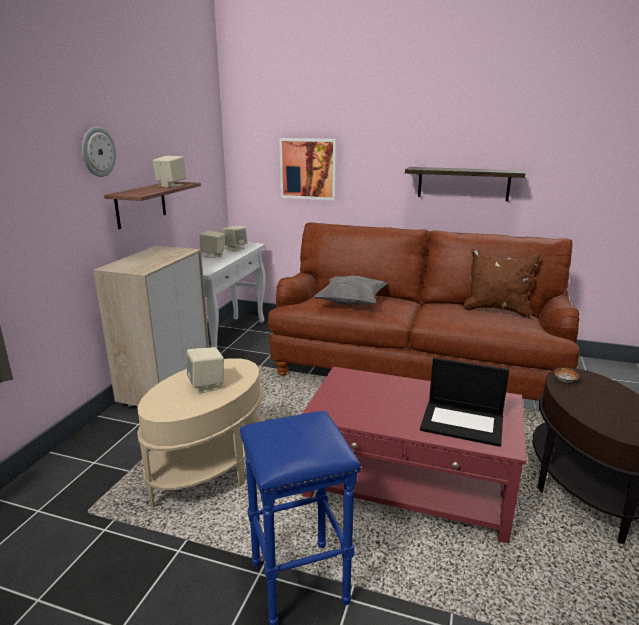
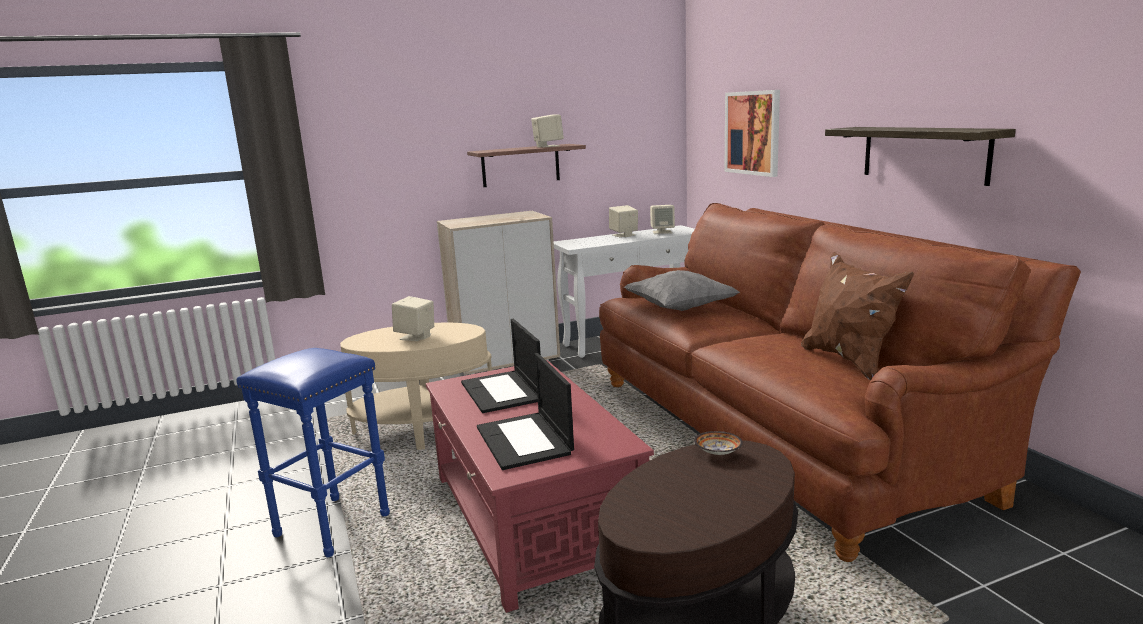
camera: 50 degrees right, 5 degrees down
(98, 152) = (464, 109): wall clock -> none
(367, 400) = (502, 392): none -> laptop

